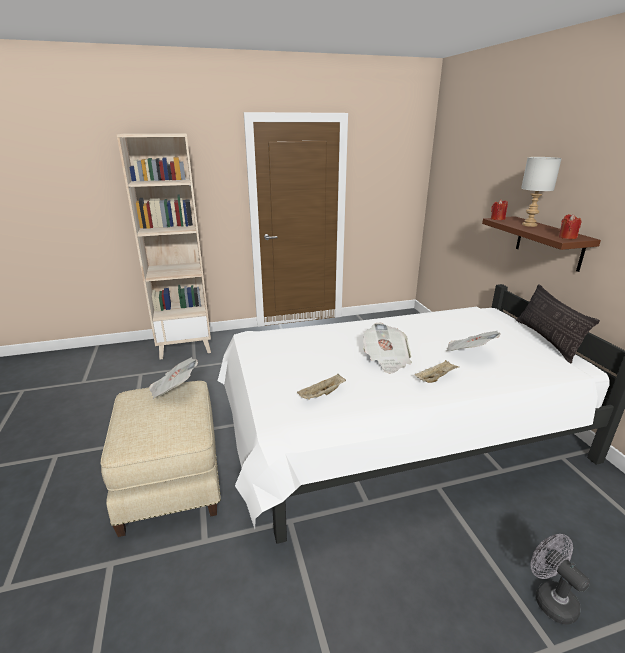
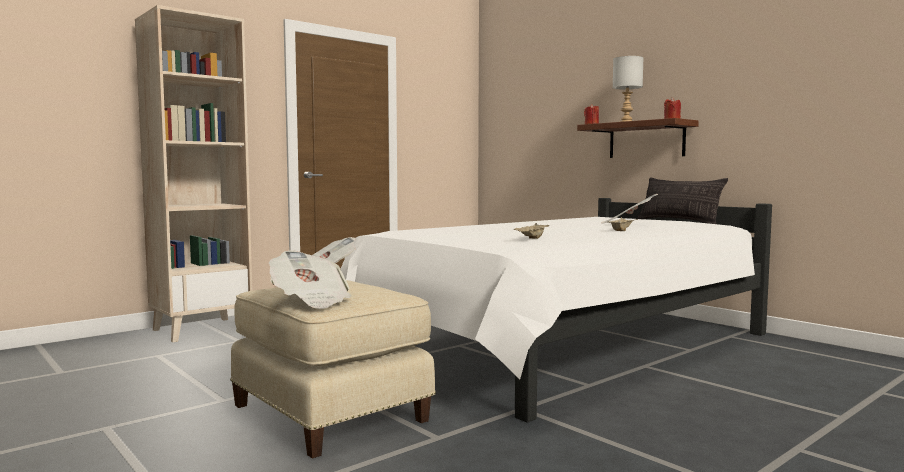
camera: 25 degrees left, 20 degrees down
(386, 360) = (559, 229): newspaper -> newspaper (310, 301)
(549, 598) = (809, 397): grey fan -> none

